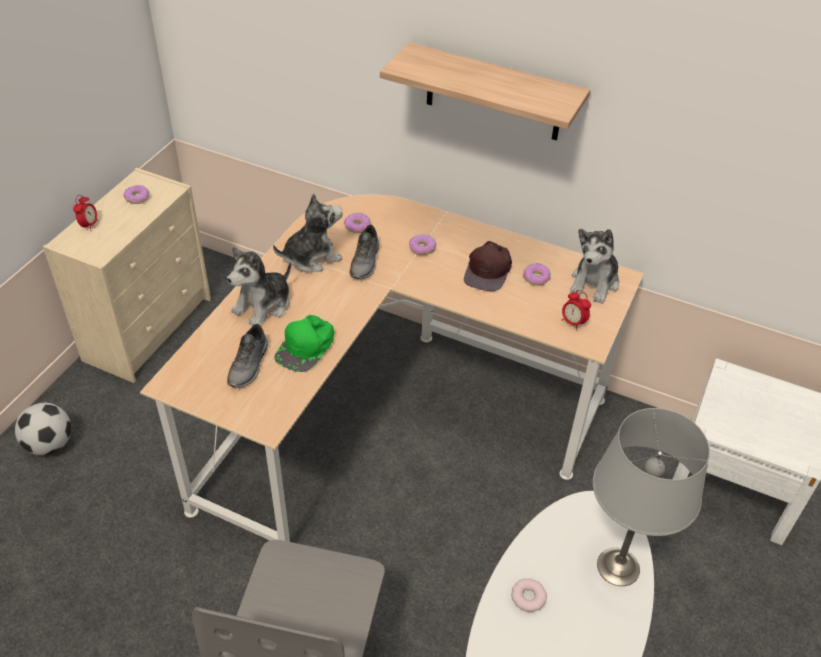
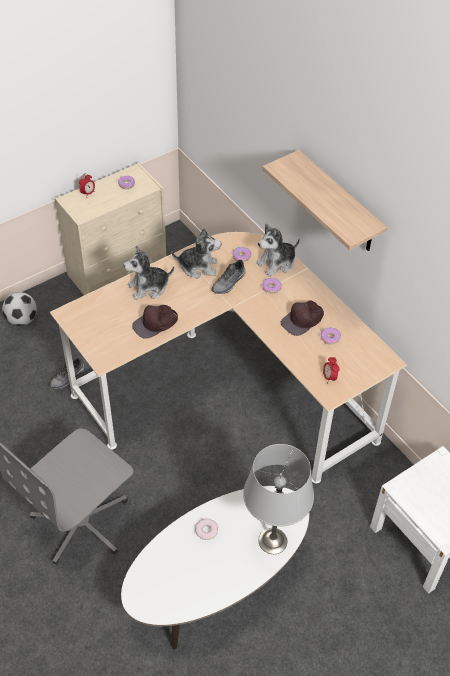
camera: 30 degrees right, 5 degrees up
(249, 365) = (116, 321): grey shoe -> grey shoe (68, 378)
(306, 347) = (155, 323): green cap -> brown cap
(594, 283) = (366, 357): plush toy -> plush toy (277, 263)

